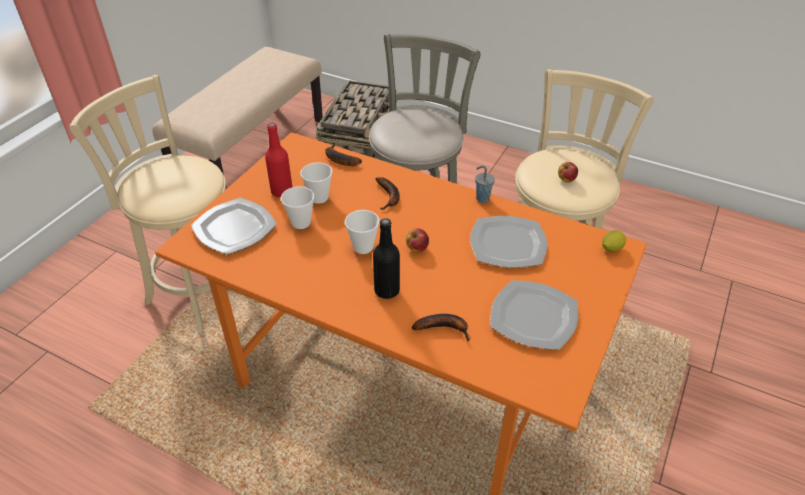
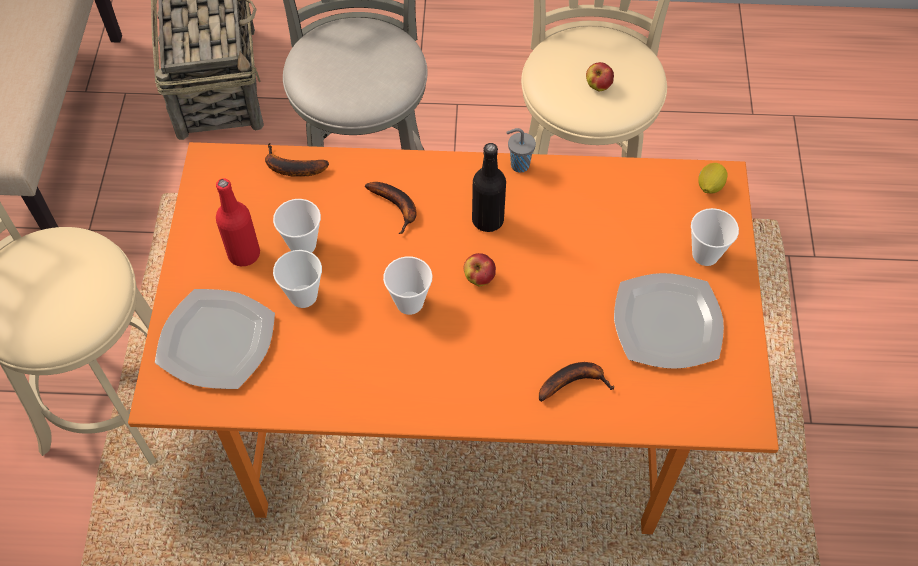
camera: 25 degrees left, 15 degrees up
(387, 290) = (476, 357): black bottle -> black bottle (487, 220)
(508, 244) = (588, 227): plate -> none
(585, 286) = (705, 254): none -> cup

